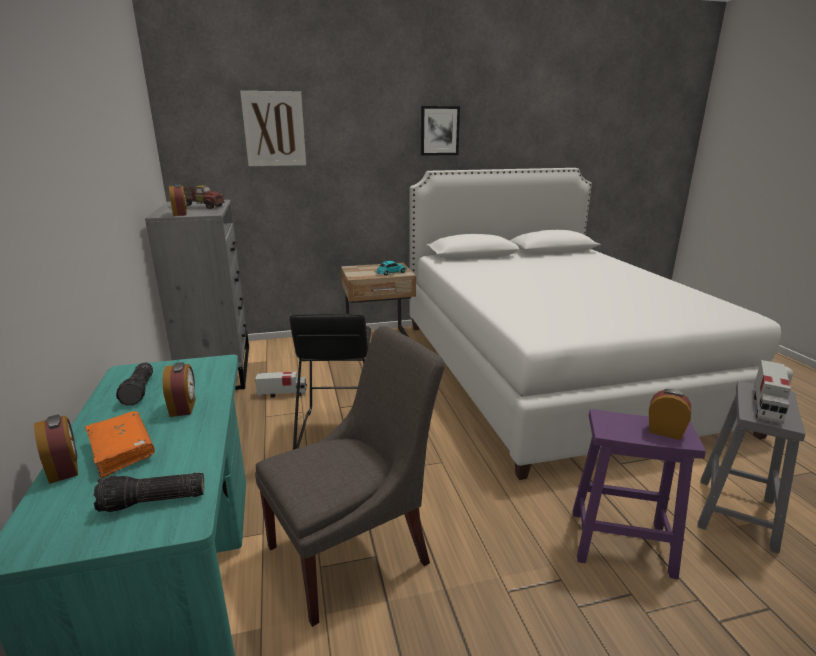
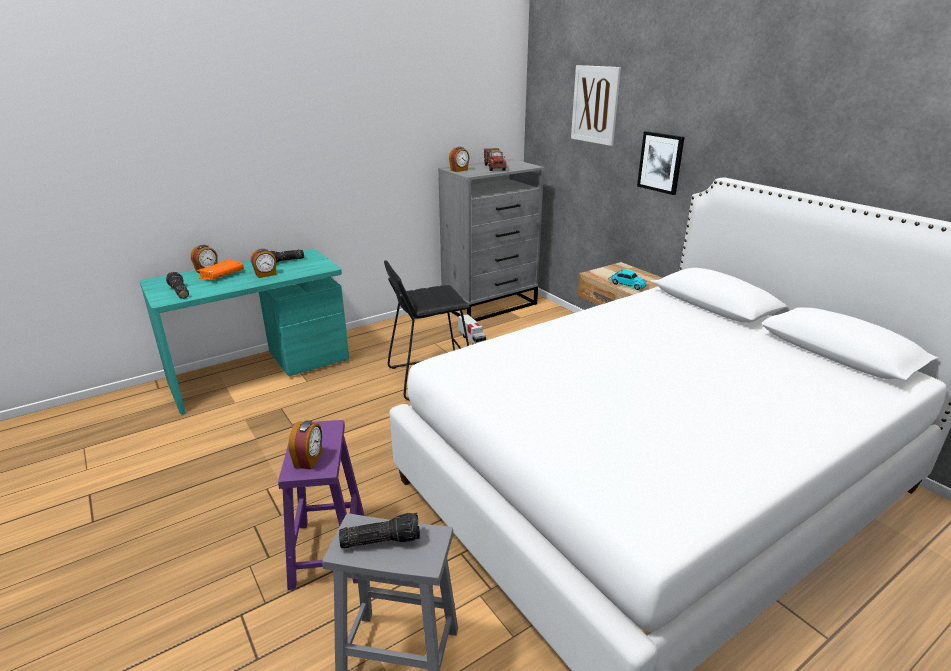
camera: 70 degrees right, 5 degrees up
(355, 551) = (296, 417): grey chair -> none
(439, 131) = (756, 126): picture -> picture (661, 162)
(766, 406) = (381, 539): toy truck -> flashlight

